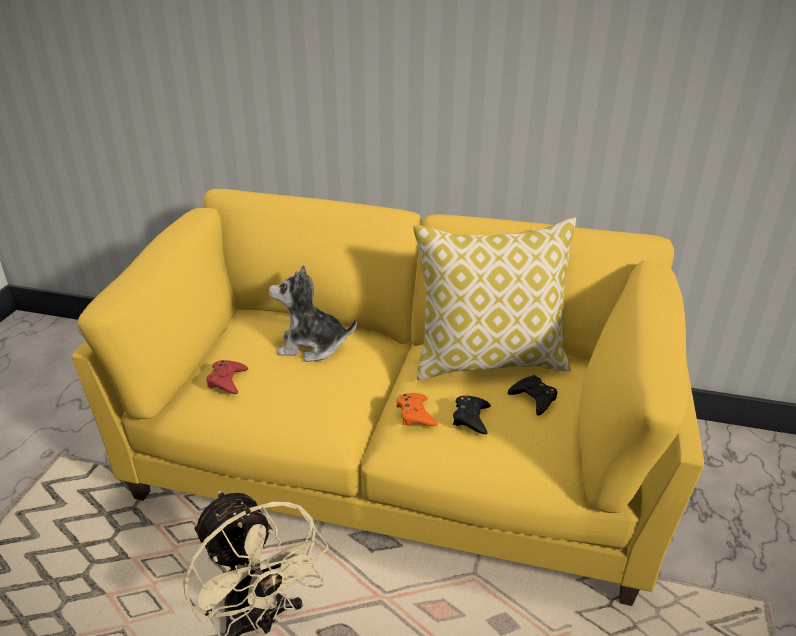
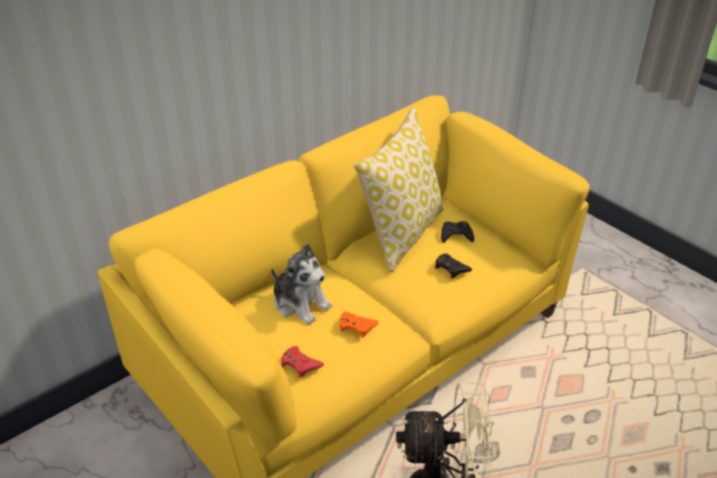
camera: 55 degrees left, 5 degrees up
(312, 346) = (300, 304): plush toy -> plush toy turned 90 degrees counterclockwise
(415, 414) = (424, 289): orange game controller -> orange game controller (356, 326)

